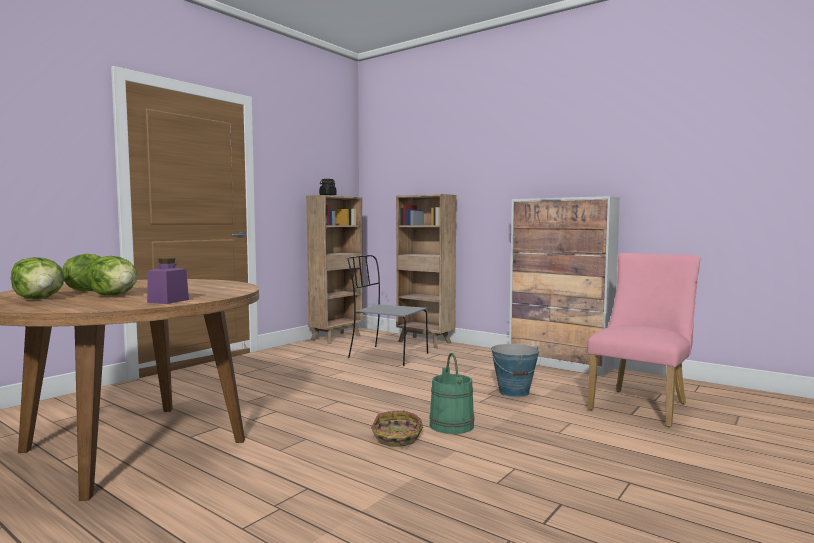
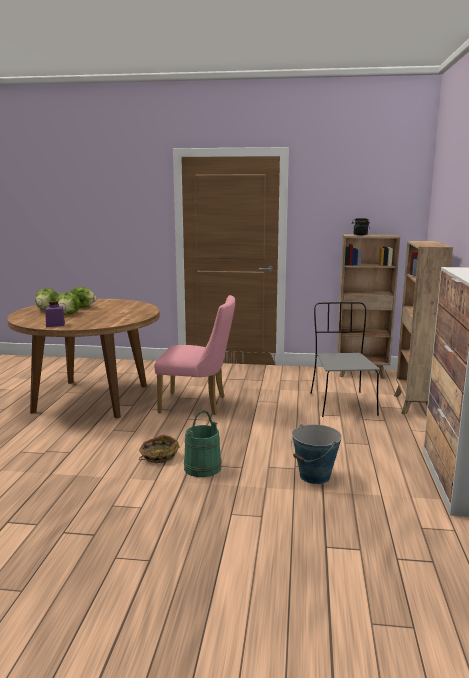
camera: 60 degrees right, 10 degrees up
(641, 405) = (366, 551): pink chair -> pink chair (198, 404)

